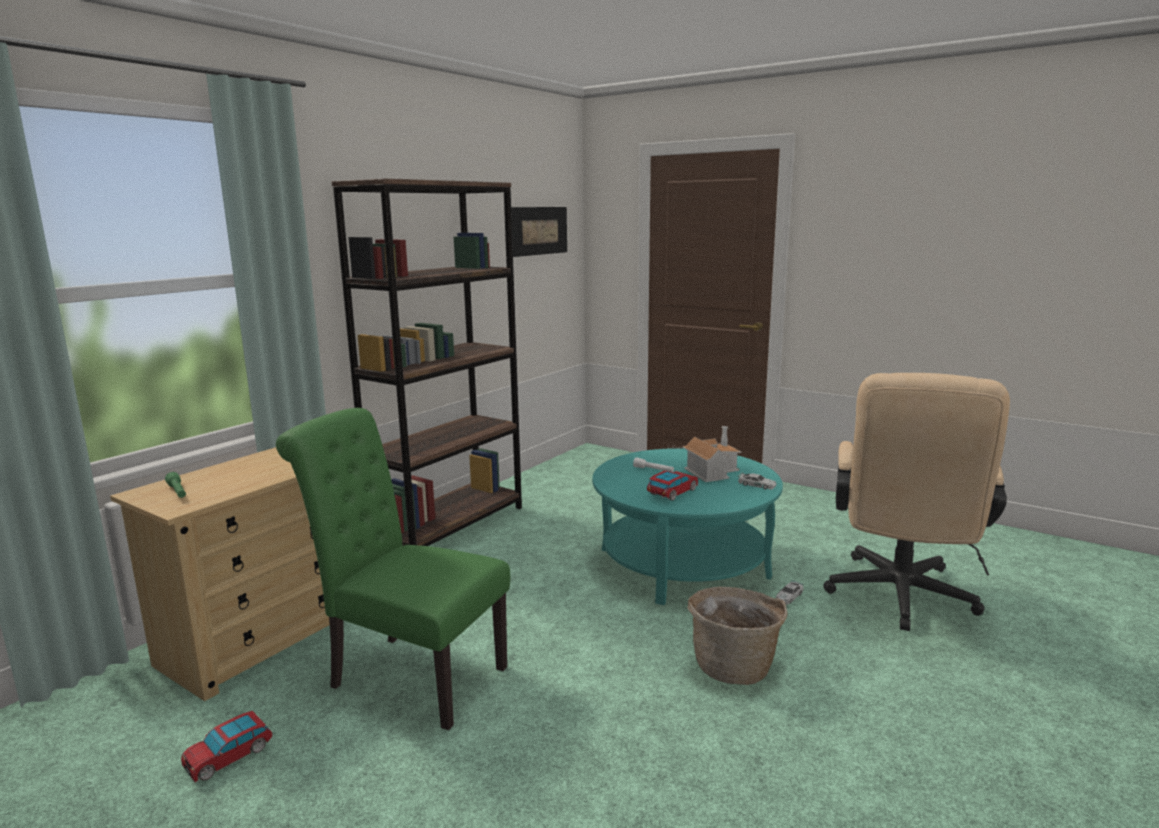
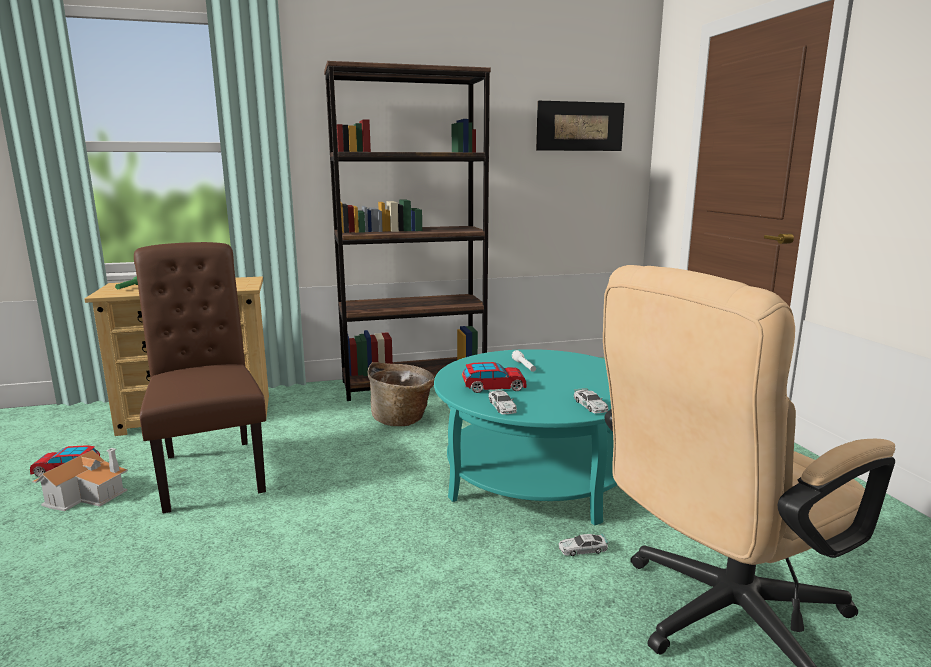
camera: 40 degrees right, 0 degrees up
(409, 675) = (211, 469): green chair -> brown chair
(711, 470) = (577, 381): toy house -> toy house (88, 495)
(711, 504) = (502, 407): none -> toy car
(734, 666) = (410, 581): basket -> basket (402, 419)

